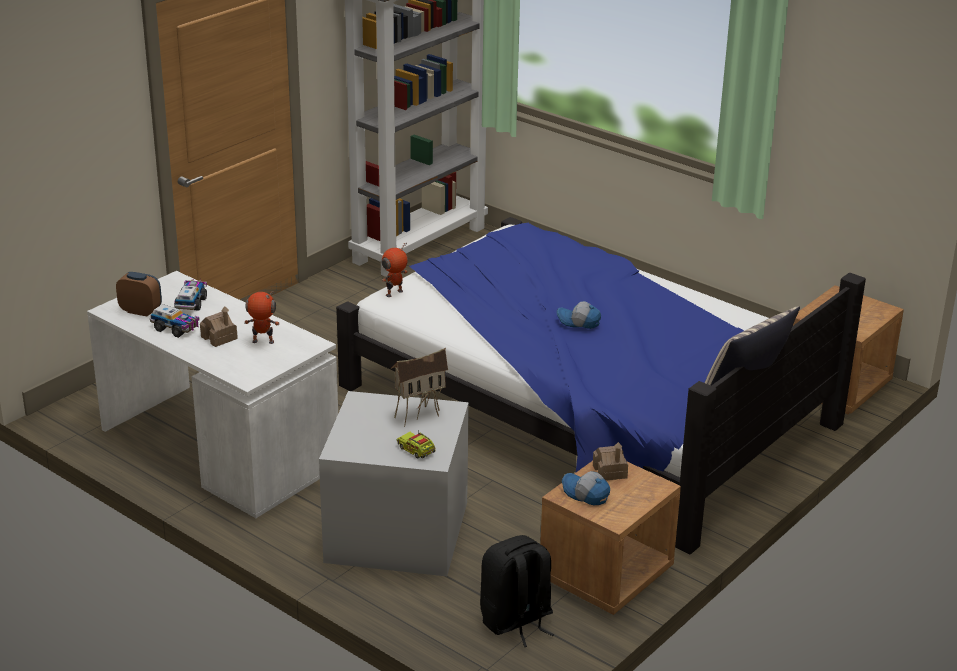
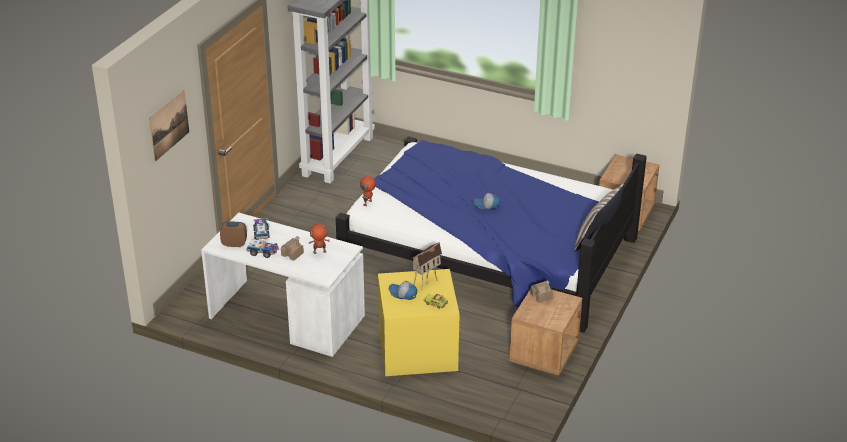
camera: 15 degrees left, 5 degrees up
(69, 106) = (169, 125): none -> picture
(398, 533) = (419, 350): grey storage box -> yellow storage box
(516, 621) = (507, 389): black backpack -> none
(585, 494) = (534, 312): cap -> cap (403, 294)

